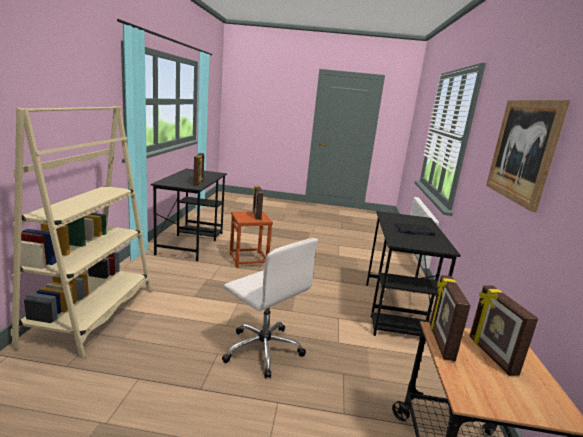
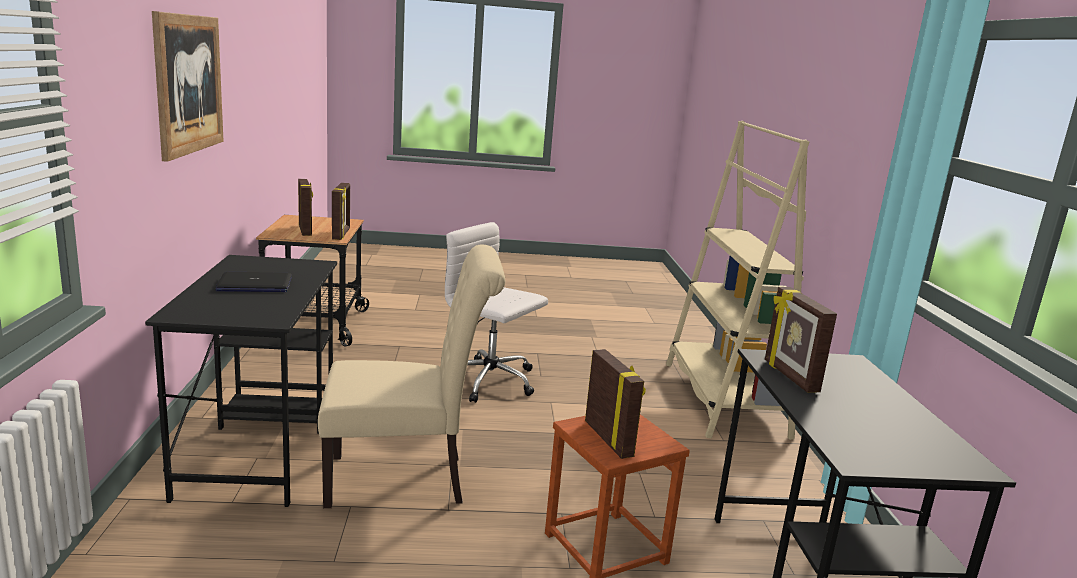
camera: 170 degrees right, 0 degrees up
(321, 288) = (406, 479): none -> beige chair

